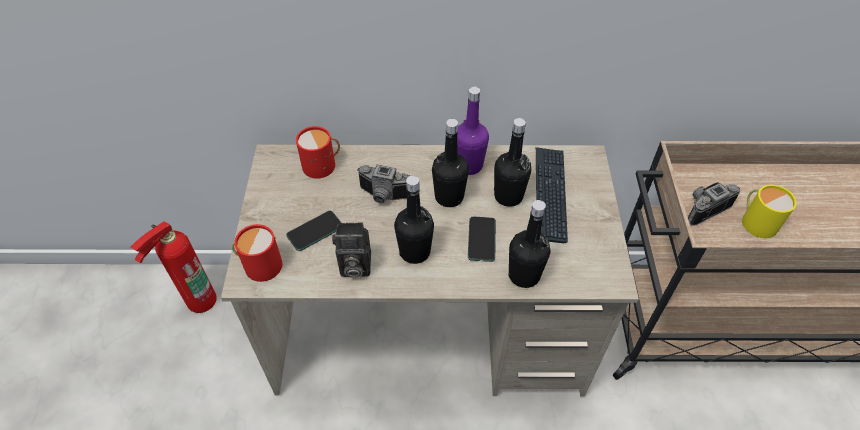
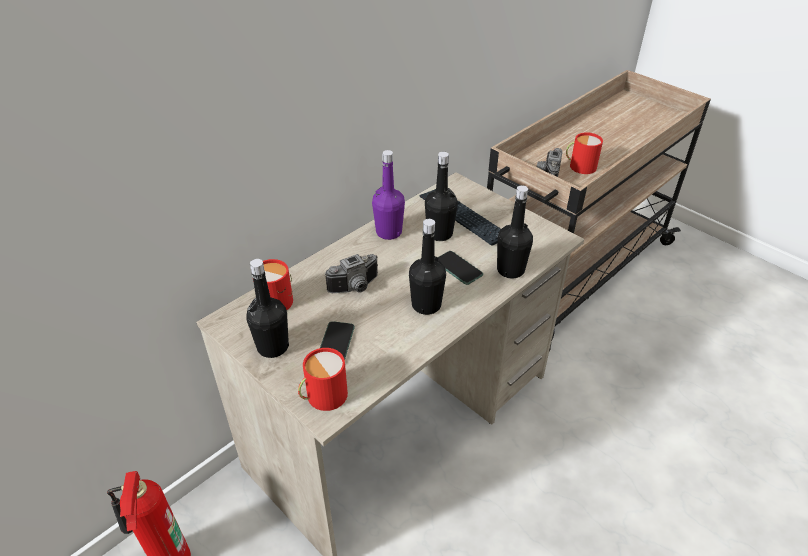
camera: 45 degrees left, 10 degrees down
(353, 266) = (397, 344): camera -> none
(449, 197) = (402, 258): black bottle -> black bottle (273, 347)
(757, 221) = (580, 166): yellow mug -> red mug

